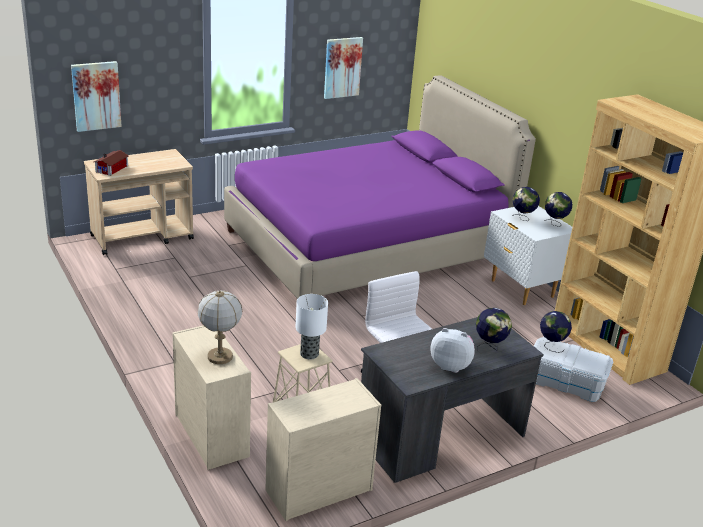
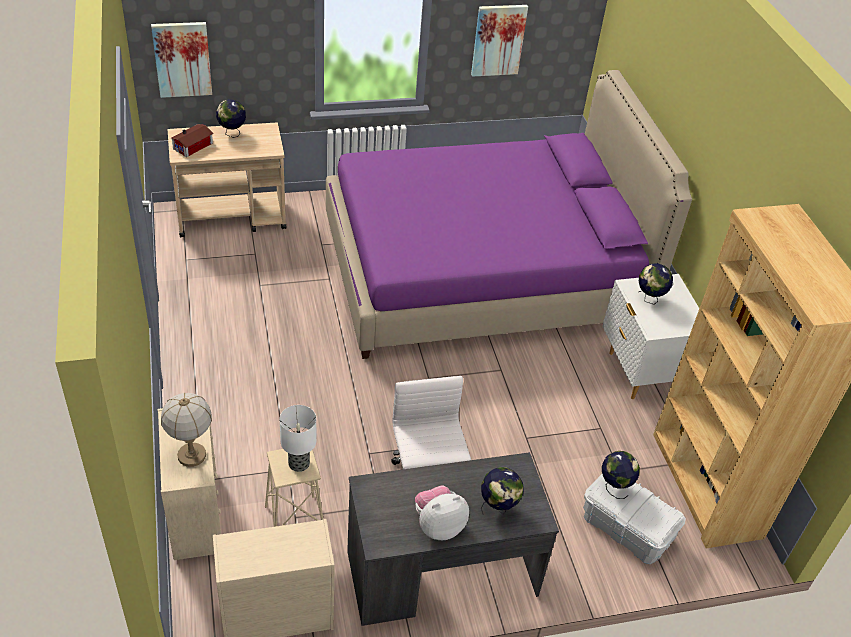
camera: 15 degrees right, 15 degrees up
(451, 365) = (438, 525): plush toy -> plush toy turned 60 degrees counterclockwise
(554, 224) = (687, 315): globe -> globe (232, 133)

